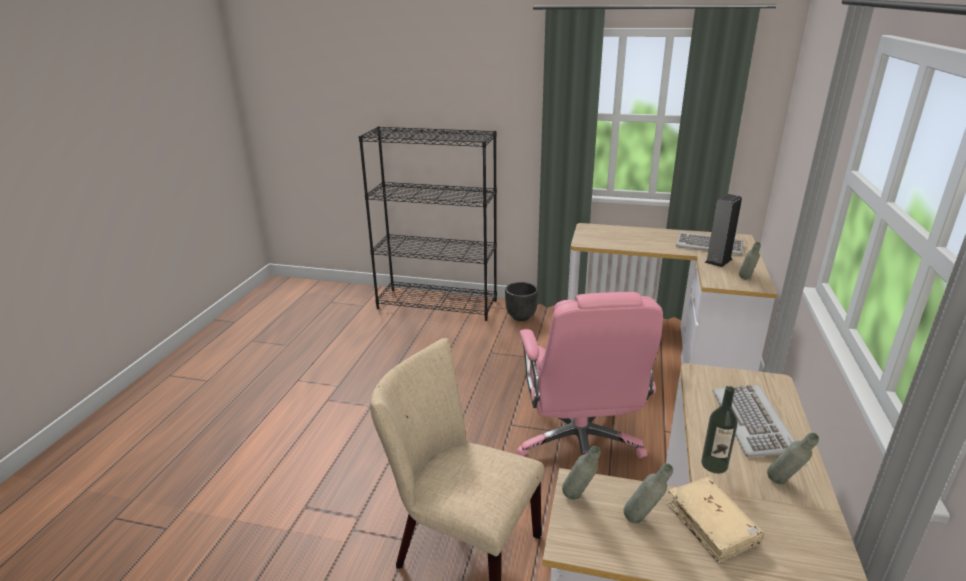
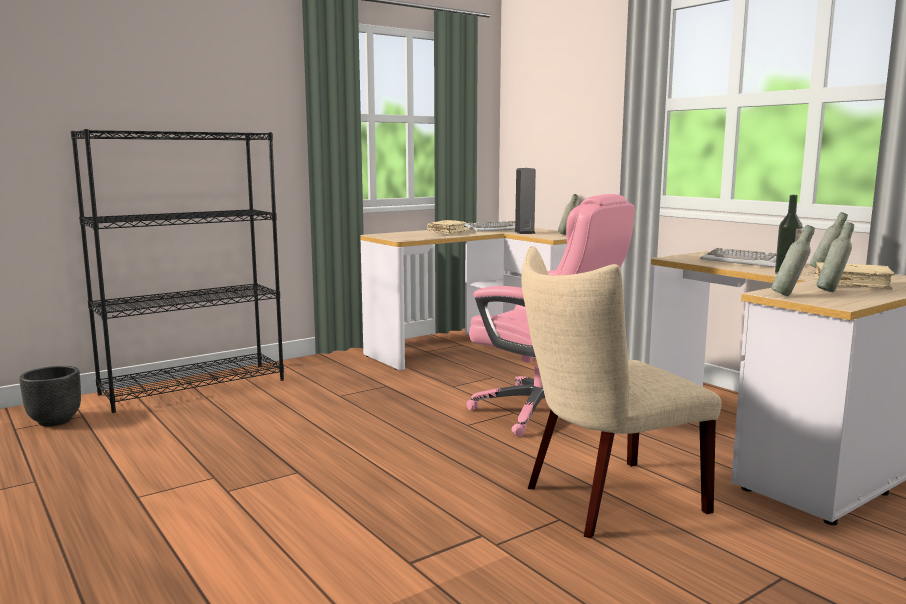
camera: 50 degrees left, 15 degrees down
(520, 316) = (313, 368): black planter -> black planter (54, 421)
(649, 240) = (447, 233): none -> beige book

